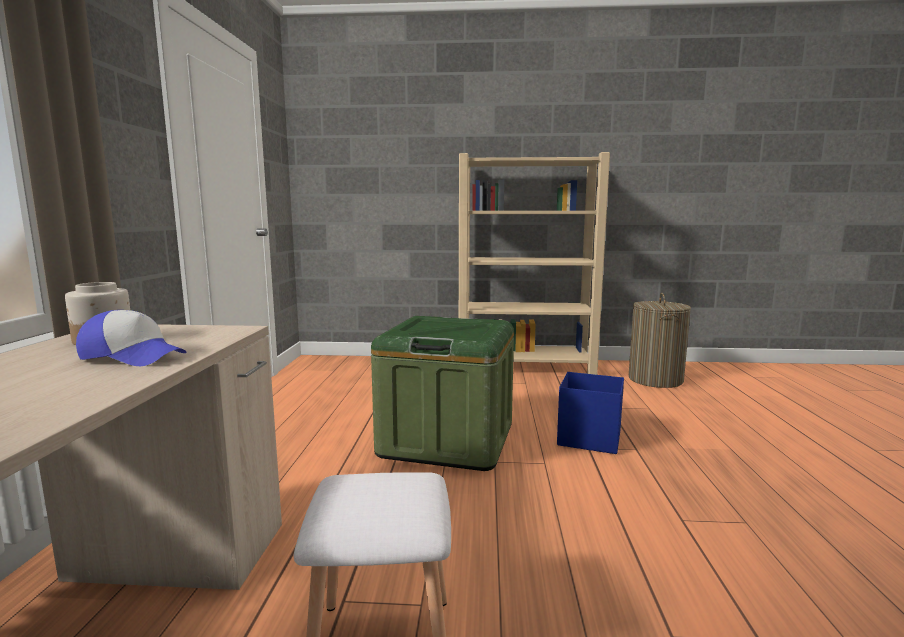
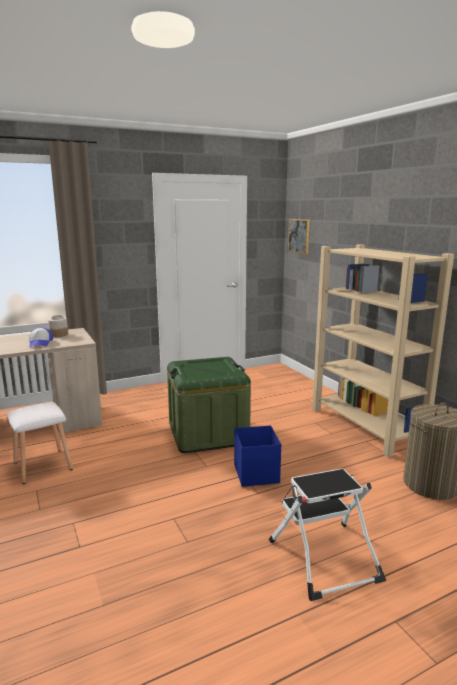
camera: 60 degrees right, 5 degrees up
(327, 159) = (299, 236): none -> picture
(775, 450) = (325, 556): none -> step ladder

